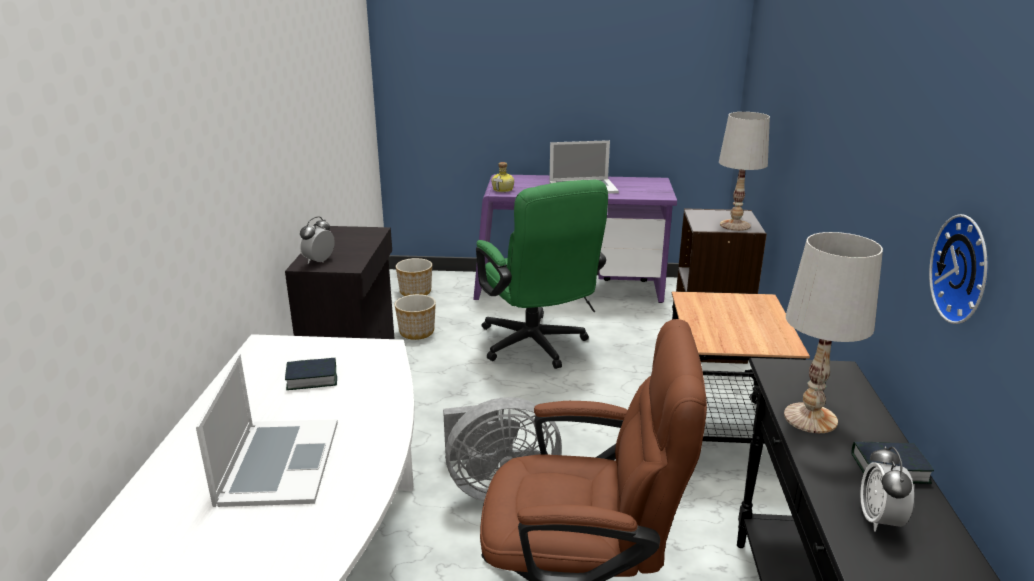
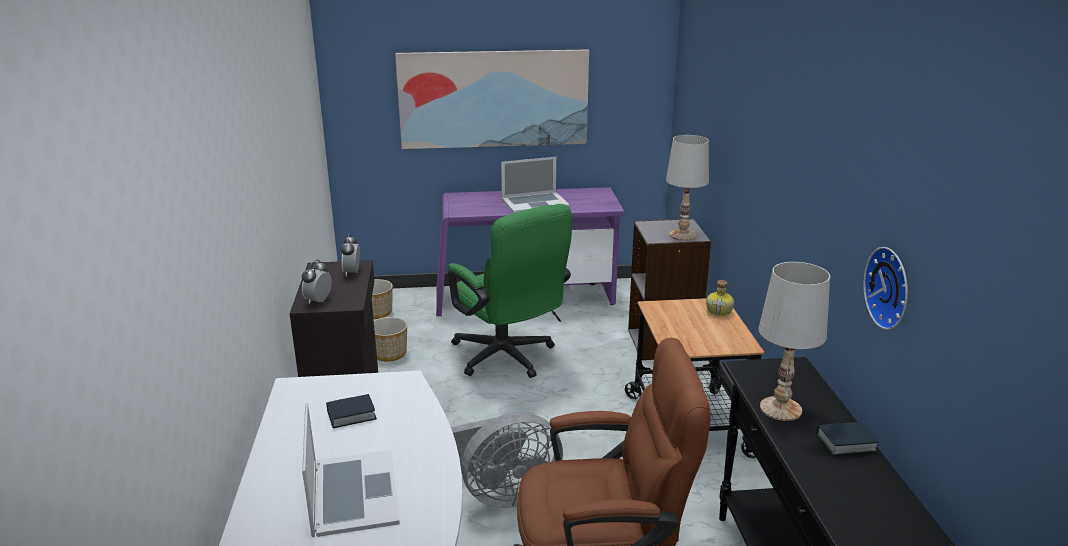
camera: 10 degrees left, 0 degrees up
(503, 189) = (460, 209): bottle -> bottle (719, 311)
(547, 76) = (494, 99): none -> picture
(879, 520) = (845, 484): alarm clock -> alarm clock (352, 272)

